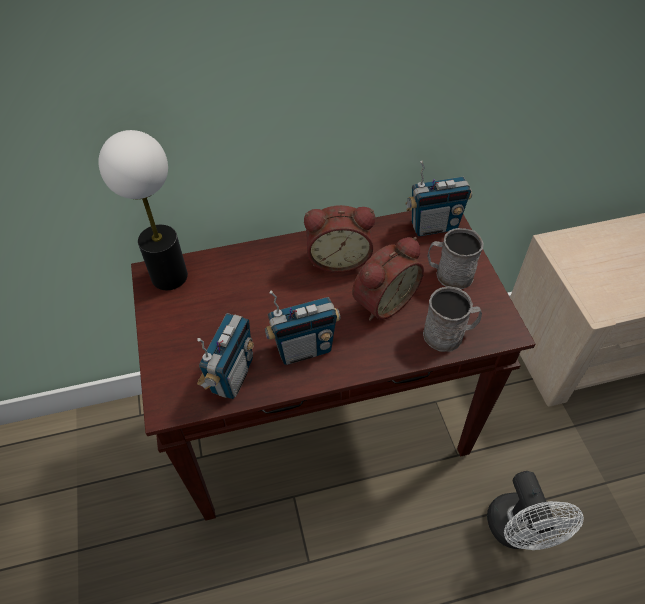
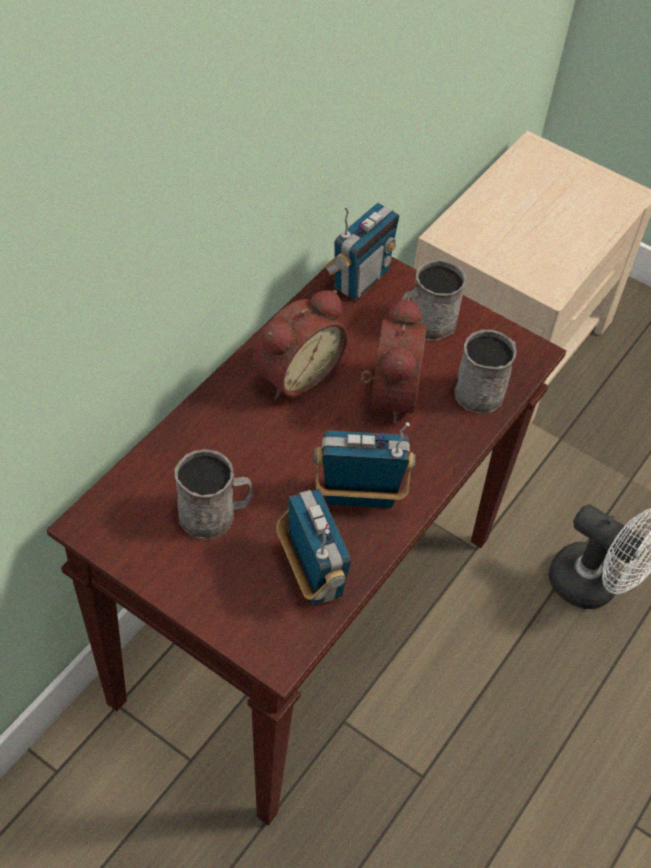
camera: 45 degrees left, 0 degrees up
(169, 276) = (116, 513): table lamp -> none
(215, 308) = (215, 515): none -> grey mug
(304, 349) = (359, 496): radio -> radio turned 120 degrees counterclockwise

